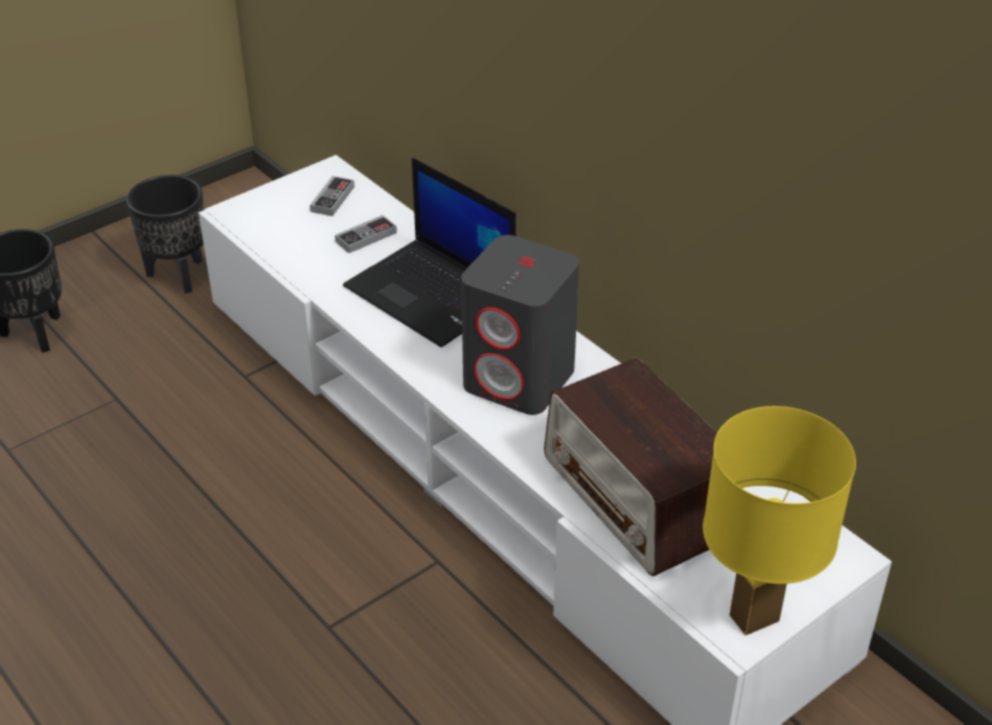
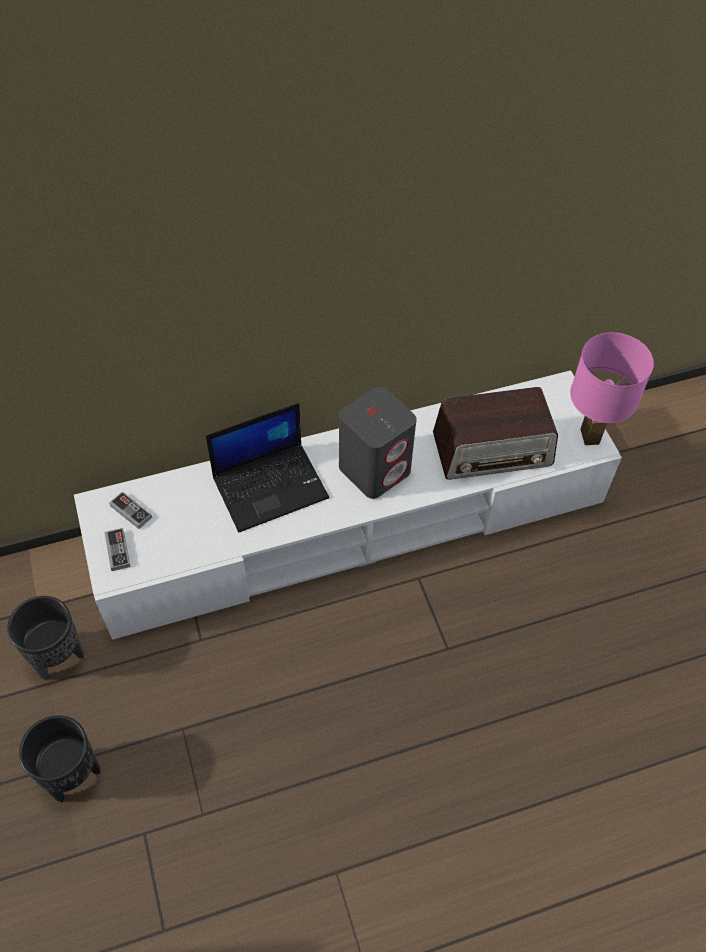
camera: 70 degrees left, 15 degrees up
(366, 237) = (189, 504): game controller -> game controller (117, 550)
(753, 619) = (590, 437): yellow table lamp -> pink table lamp

